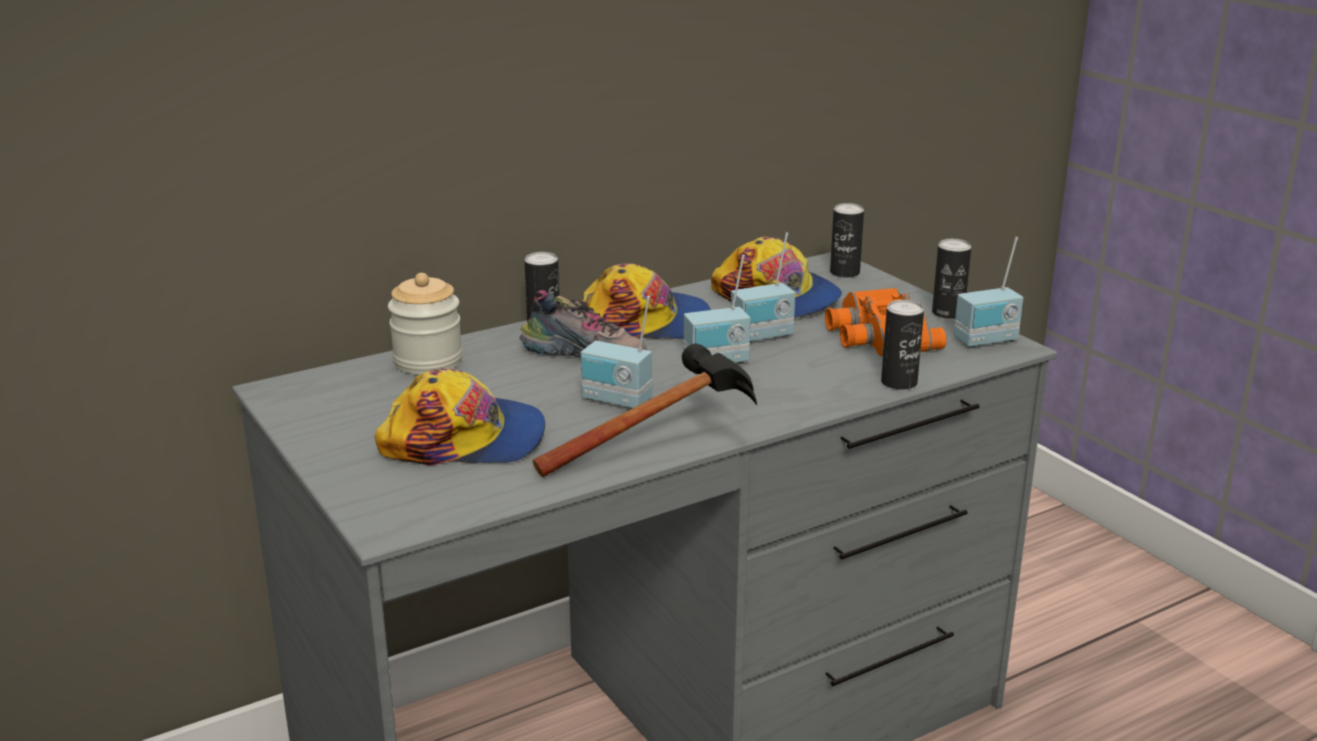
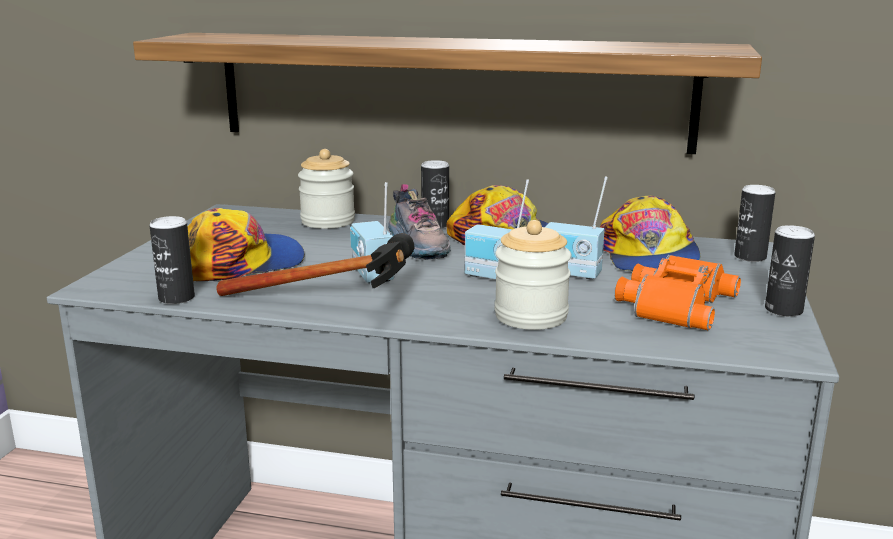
camera: 45 degrees right, 5 degrees down
(465, 439) = (240, 263): cap -> cap turned 75 degrees counterclockwise
(521, 167) = (449, 90): none -> shelf
(817, 386) = (531, 316): none -> jar
(899, 382) = (605, 339): can -> can (176, 298)
(987, 341) = (773, 341): radio -> none

